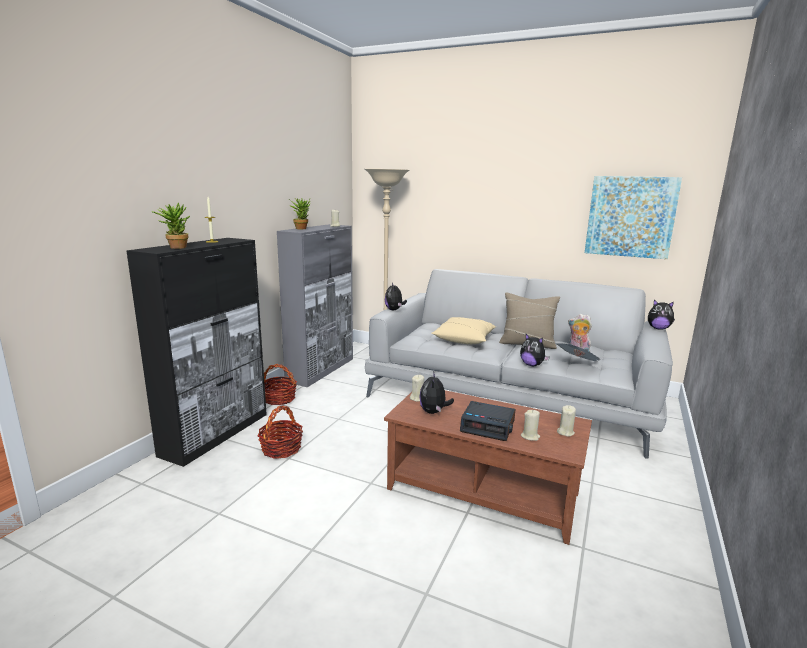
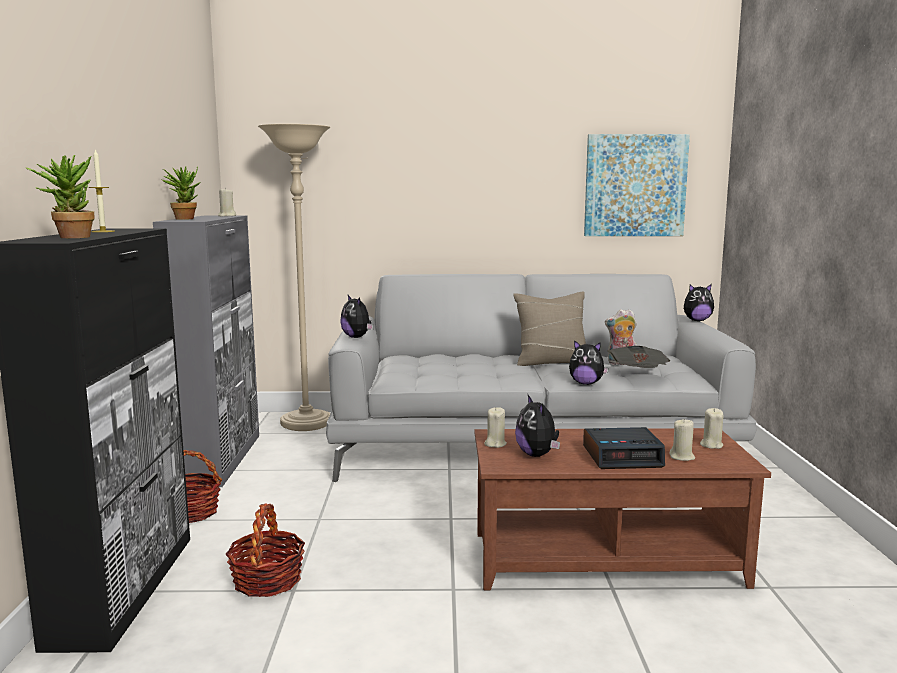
camera: 25 degrees left, 5 degrees down
(464, 339) = (468, 368): beige pillow -> none

